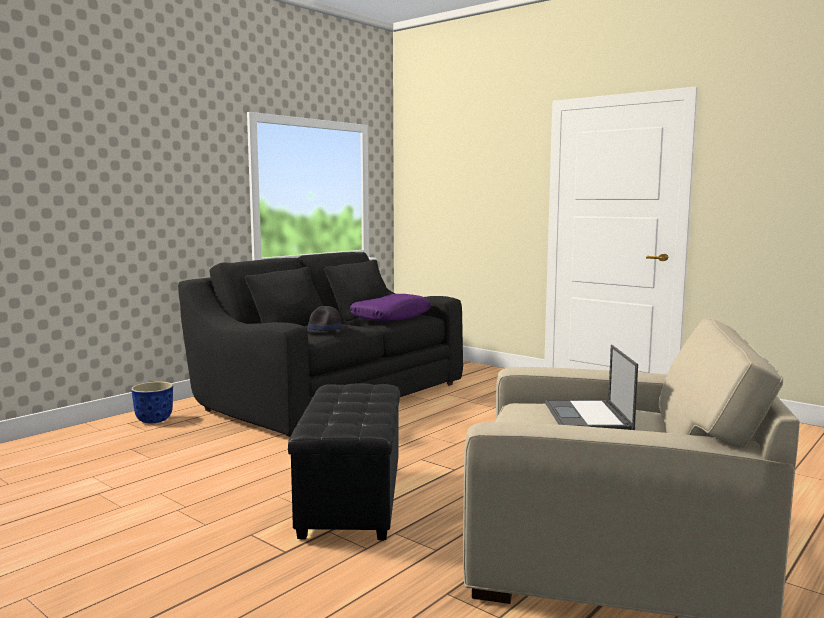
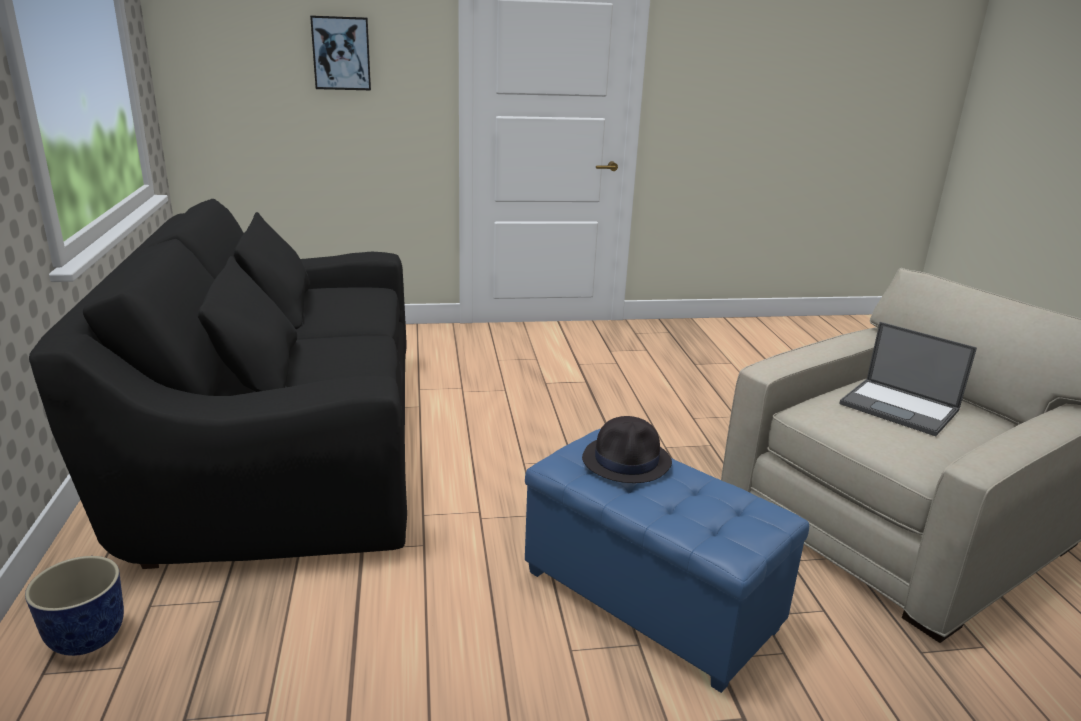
camera: 50 degrees left, 15 degrees up
(324, 329) = (347, 363): black hat -> black hat (627, 461)
(350, 500) = (648, 602): black ottoman -> blue ottoman
(391, 317) = (348, 306): purple pillow -> none
(482, 176) = (341, 53): none -> picture

